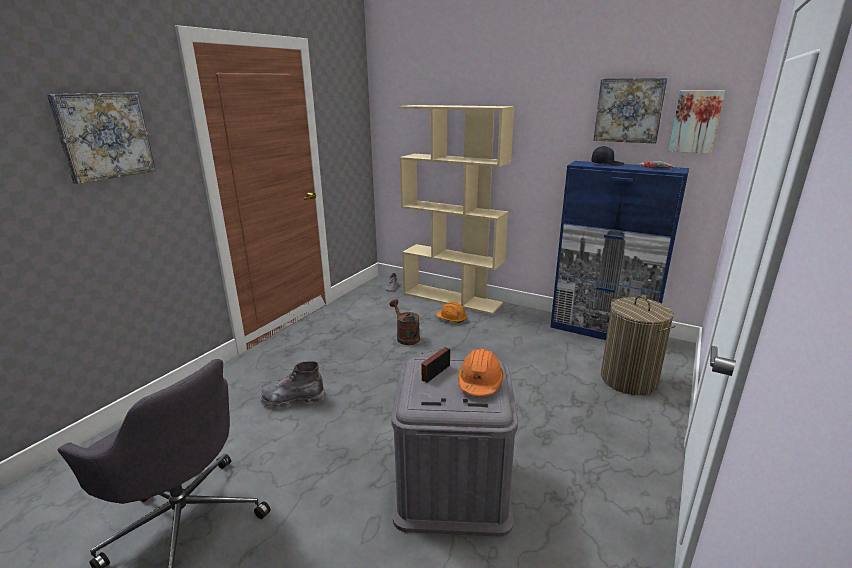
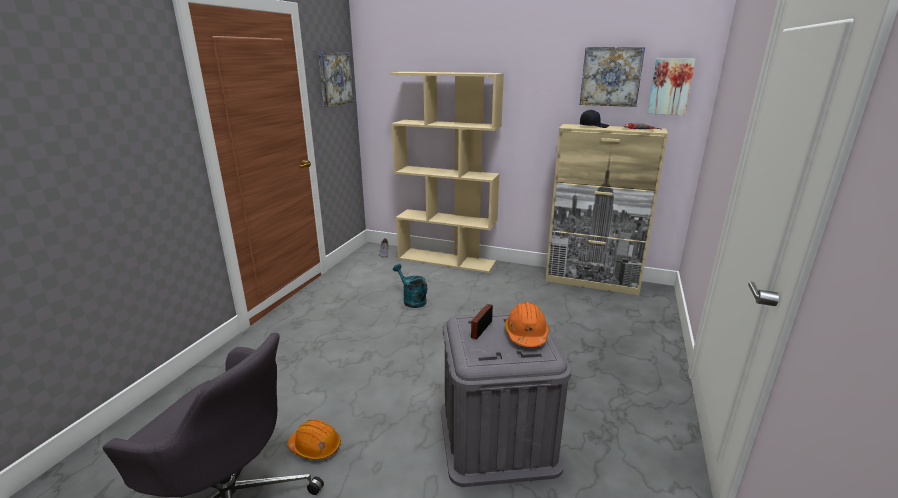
camera: 10 degrees left, 0 degrees up
(104, 136) = (101, 102): picture -> picture (335, 78)
(293, 399) = (315, 371): grey boot -> none
(405, 337) = (411, 300): brown watering can -> turquoise watering can
(452, 319) = (451, 279): orange hard hat -> orange hard hat (315, 447)
(602, 332) = (592, 282): blue cabinet -> beige cabinet
(628, 379) = (627, 323): laundry basket -> none

